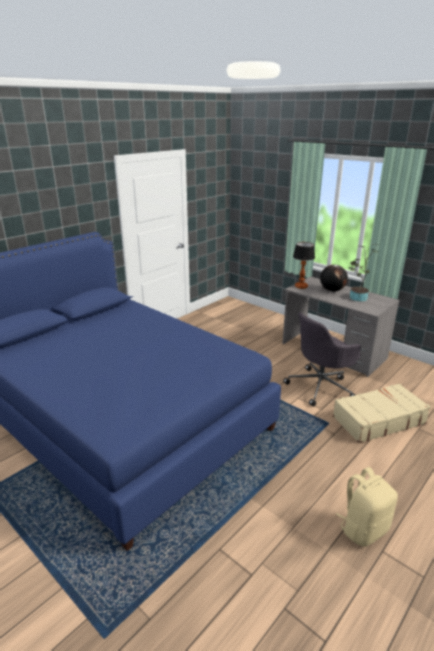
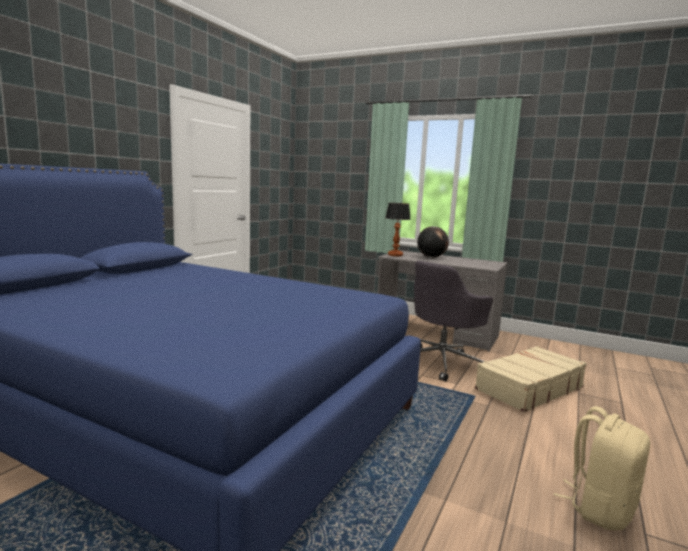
camera: 15 degrees left, 15 degrees down
(357, 298) = (463, 261): potted plant -> none

